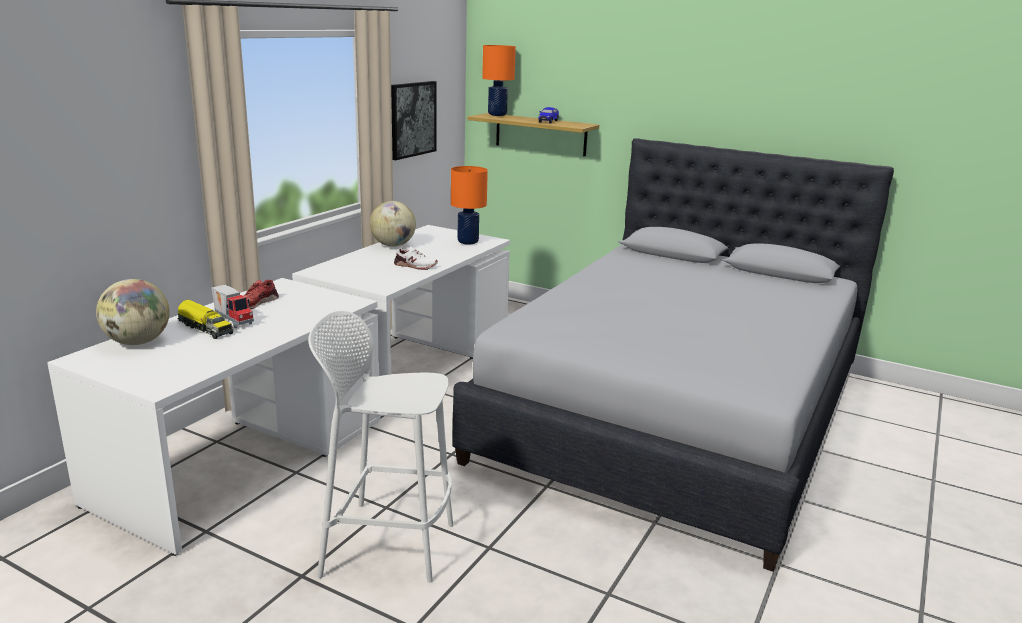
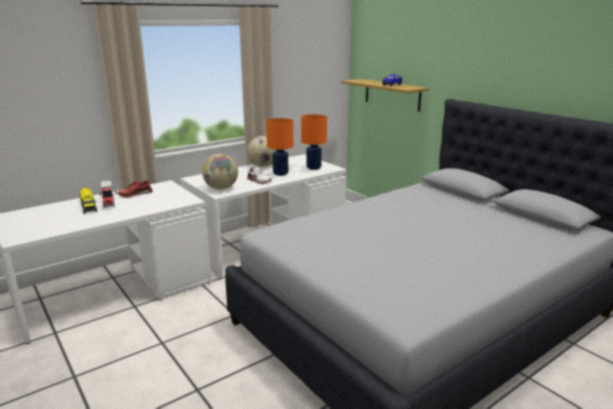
camera: 25 degrees right, 0 degrees up
(137, 342) = (44, 210): globe -> globe (221, 188)
(386, 544) = (138, 369): white stool -> none
(412, 119) = (297, 82): picture -> none
(497, 115) = (363, 80): orange table lamp -> orange table lamp (281, 174)

